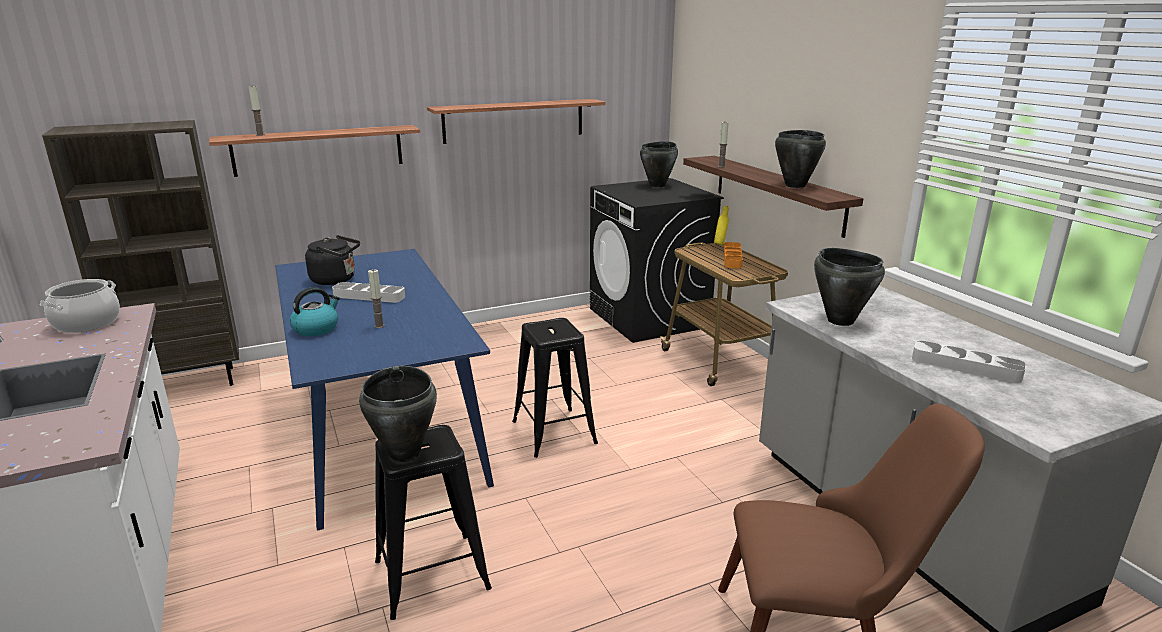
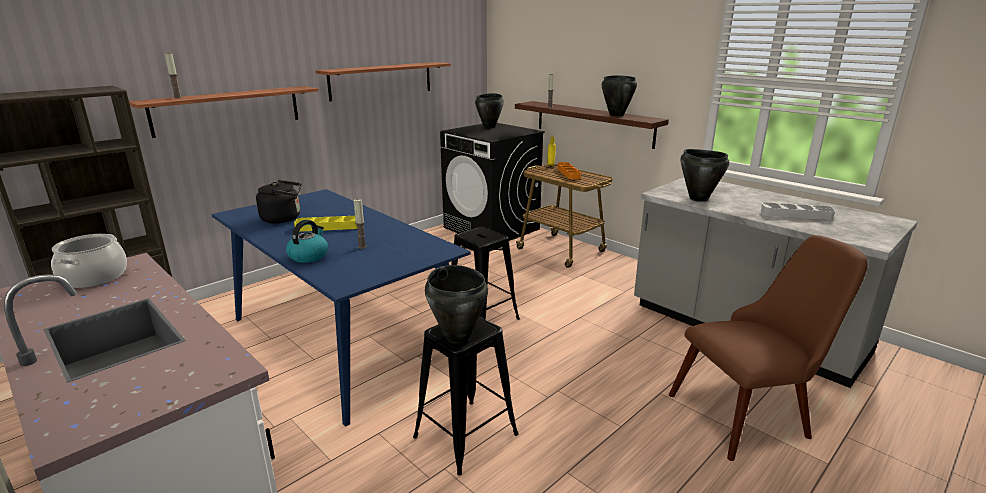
camera: 20 degrees left, 0 degrees up
(369, 296) = (328, 227): grey tray -> yellow tray

